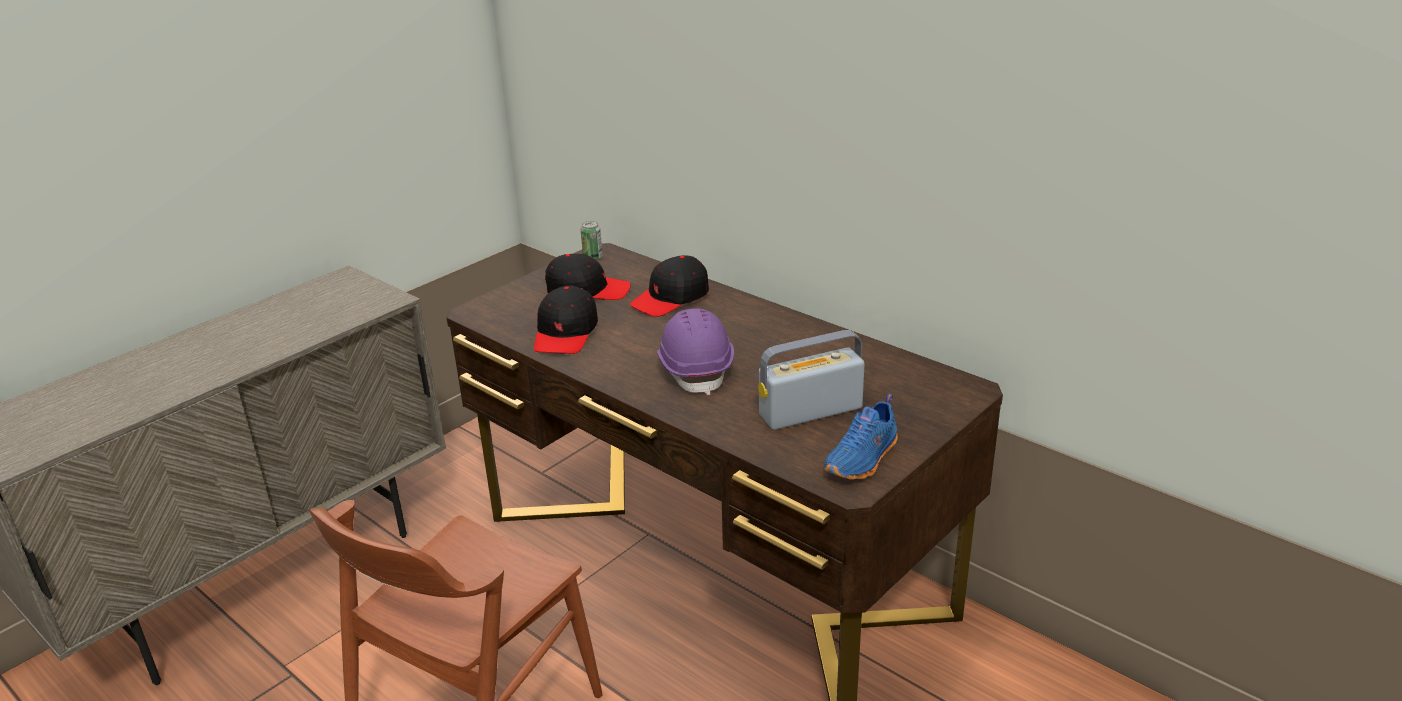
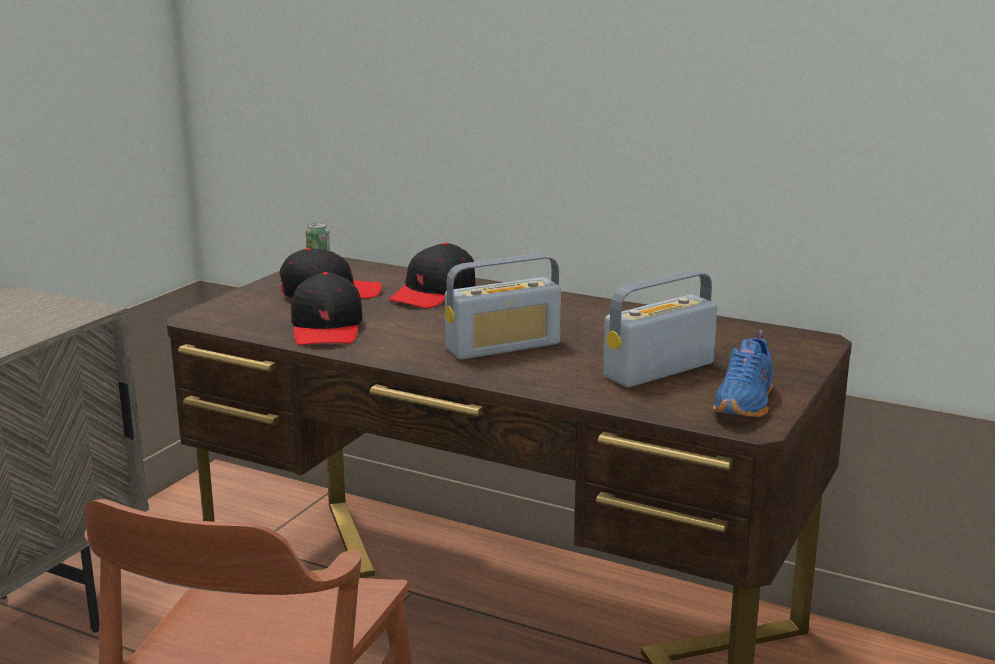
camera: 15 degrees left, 10 degrees down
(695, 369) = (503, 346): purple hard hat -> radio

